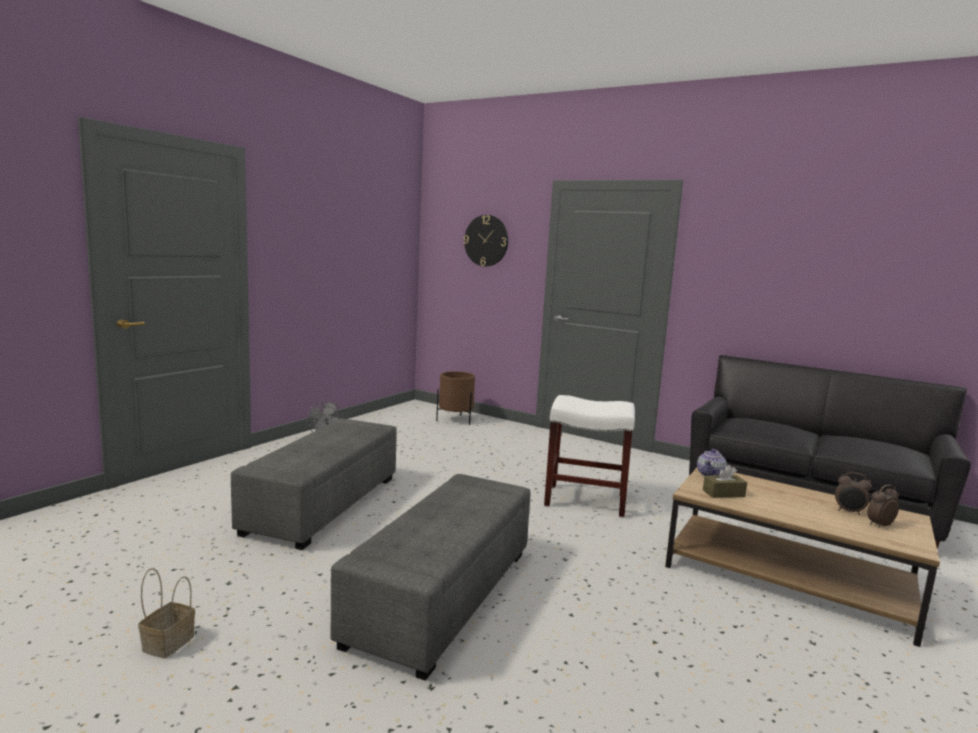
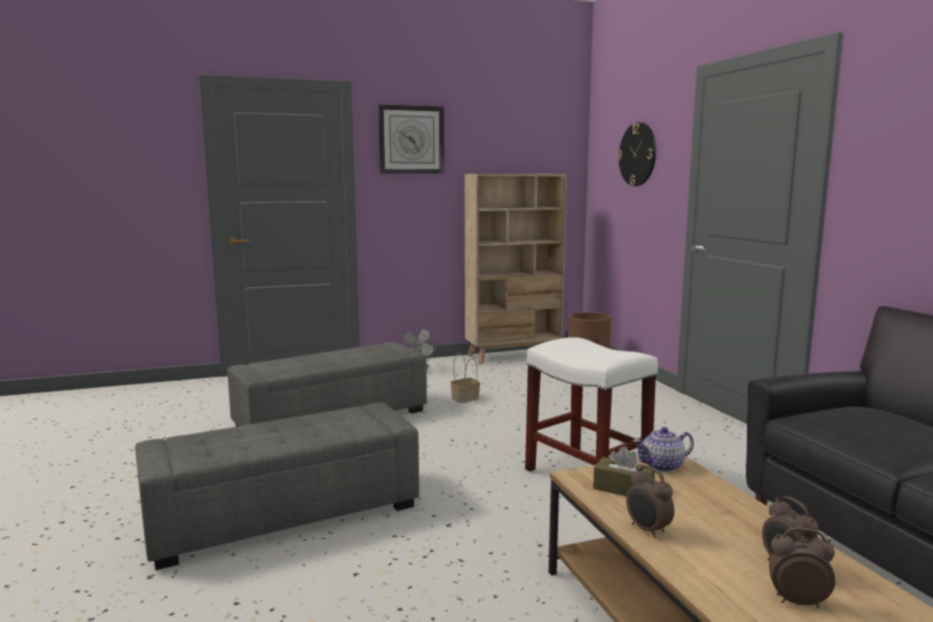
camera: 40 degrees right, 0 degrees up
(168, 644) = (81, 482): basket -> basket (464, 399)
(296, 214) = (411, 140): none -> wall clock
(380, 417) = (514, 356): none -> beige bookcase
(777, 512) = (647, 530): none -> alarm clock

